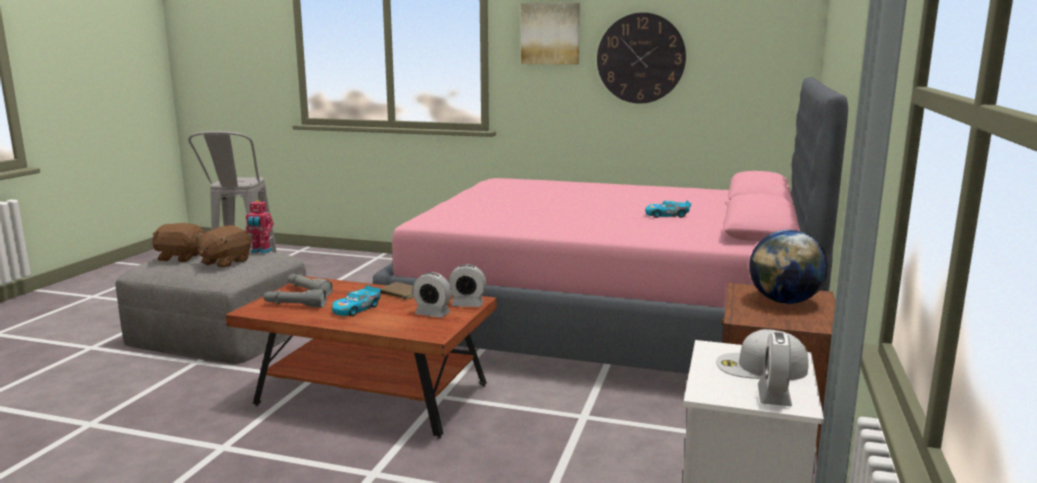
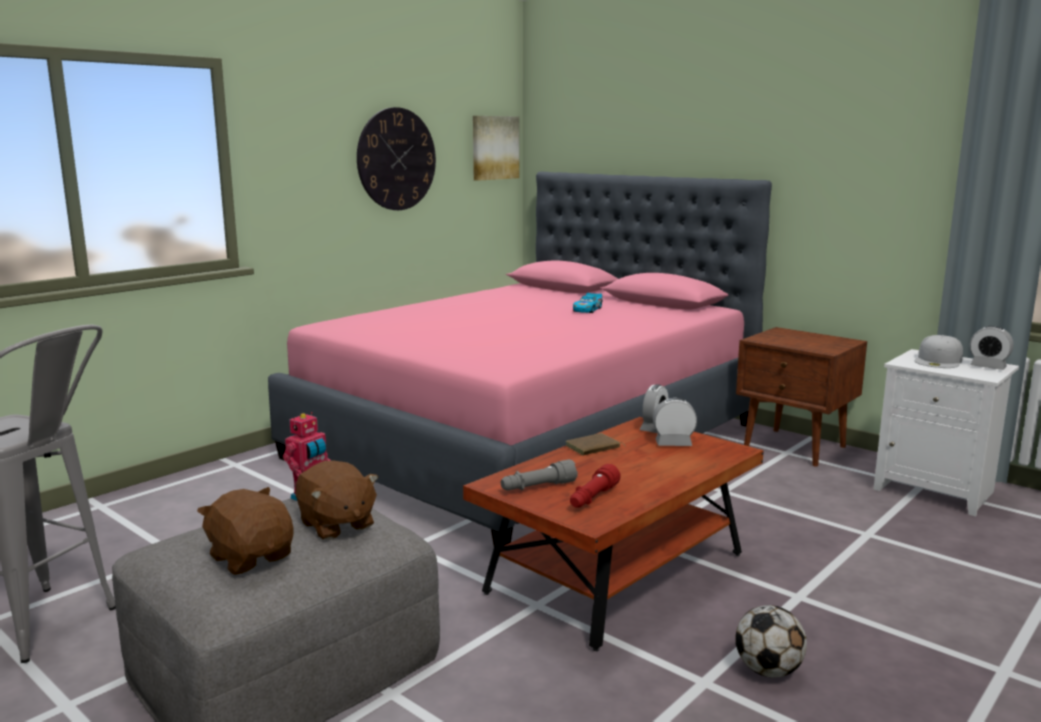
camera: 65 degrees left, 0 degrees up
(181, 257) = (251, 557): brown plush toy -> brown plush toy turned 105 degrees clockwise
(243, 470) = (768, 670): none -> football
(295, 305) = (593, 498): grey flashlight -> red flashlight
(356, 309) = (631, 471): toy car -> none
(432, 314) = (673, 443): alarm clock -> alarm clock turned 135 degrees counterclockwise
(550, 34) = (305, 131): picture -> picture (494, 147)
(785, 301) = (794, 338): globe -> none

